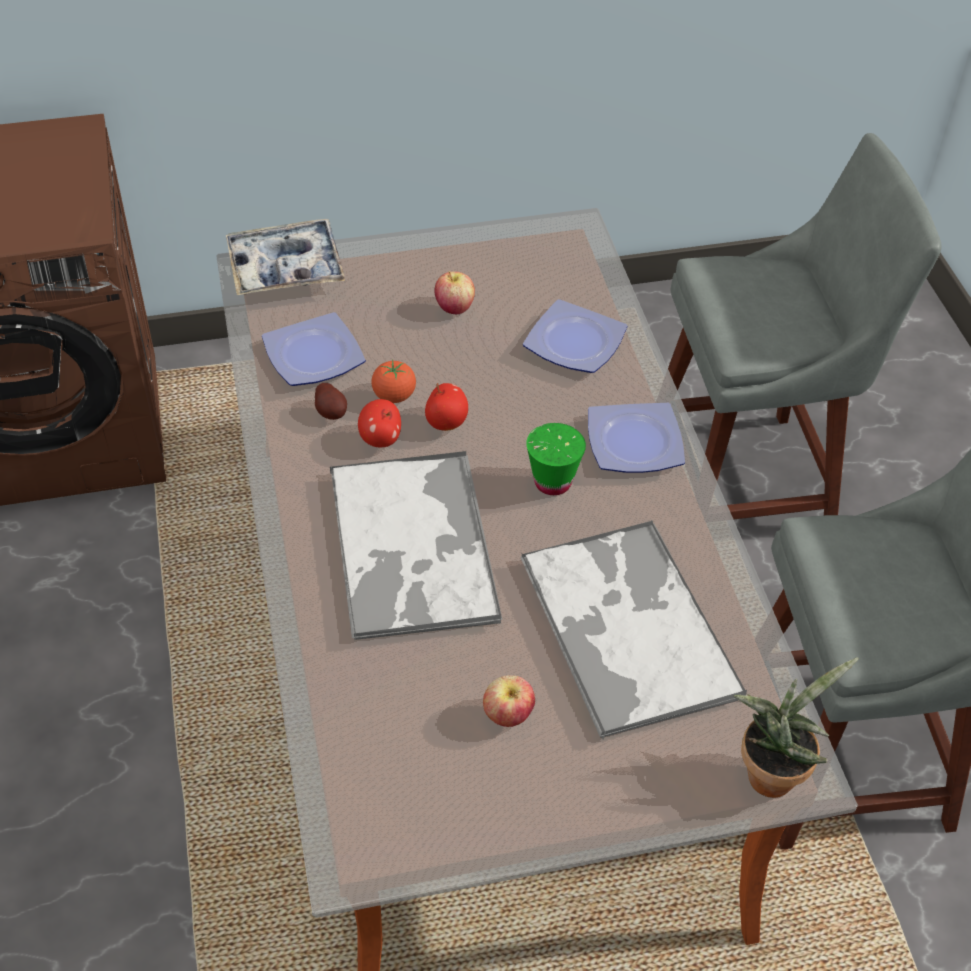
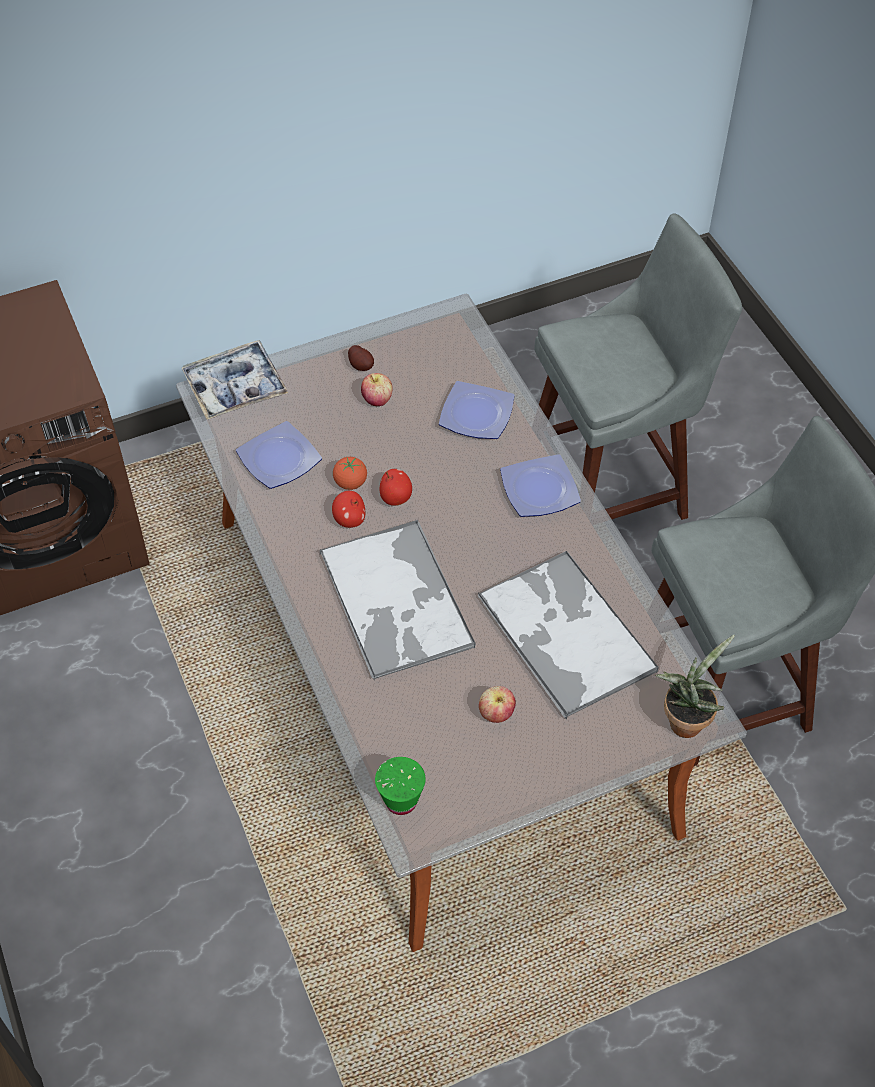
camera: 10 degrees left, 5 degrees up
(331, 411) = (306, 504): potato -> potato (361, 365)
(552, 482) = (486, 532): green cup -> green cup (401, 801)

